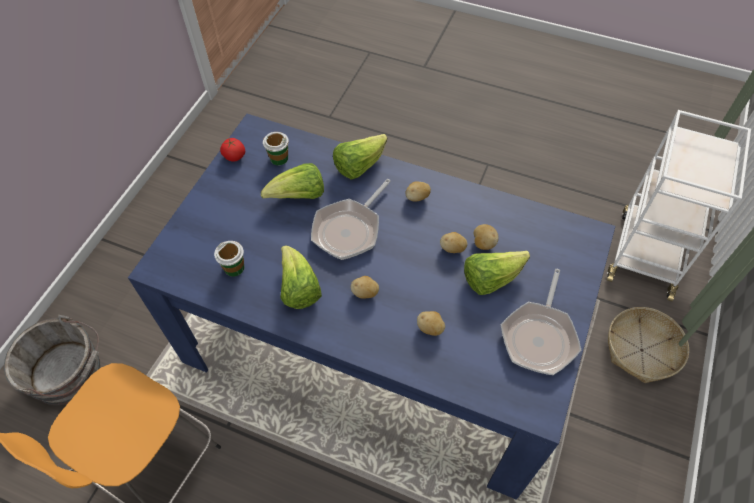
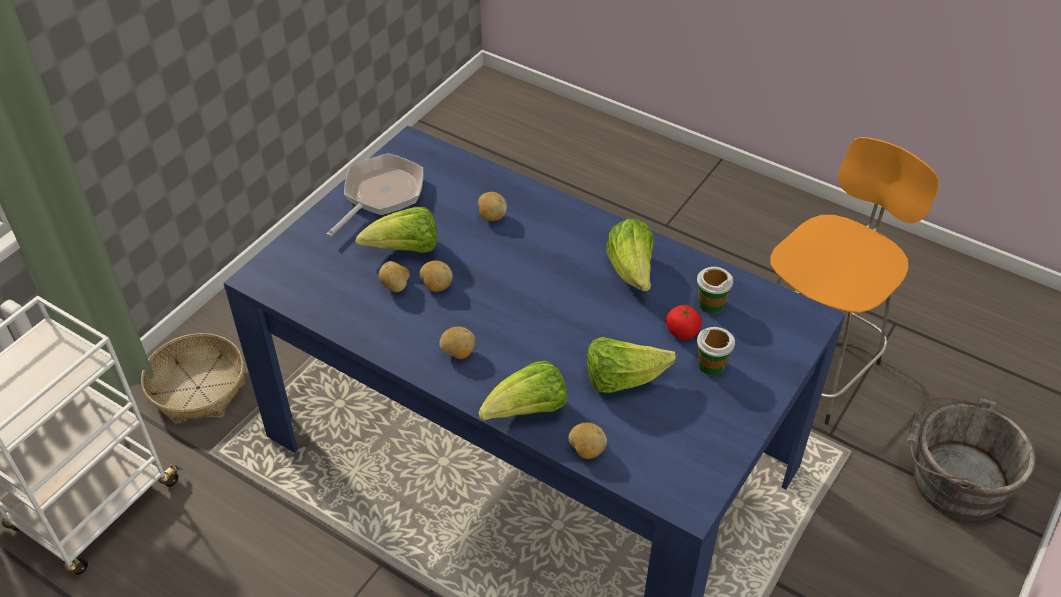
camera: 170 degrees left, 10 degrees down
(234, 156) = (719, 457): tomato -> tomato (682, 331)
(279, 158) = (648, 443): cup -> cup (711, 365)
(349, 229) = (559, 326): frying pan -> none
(365, 293) = (555, 256): potato -> potato (586, 450)

